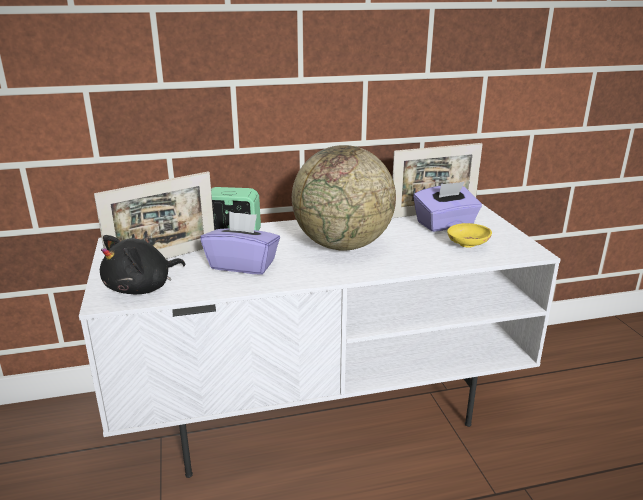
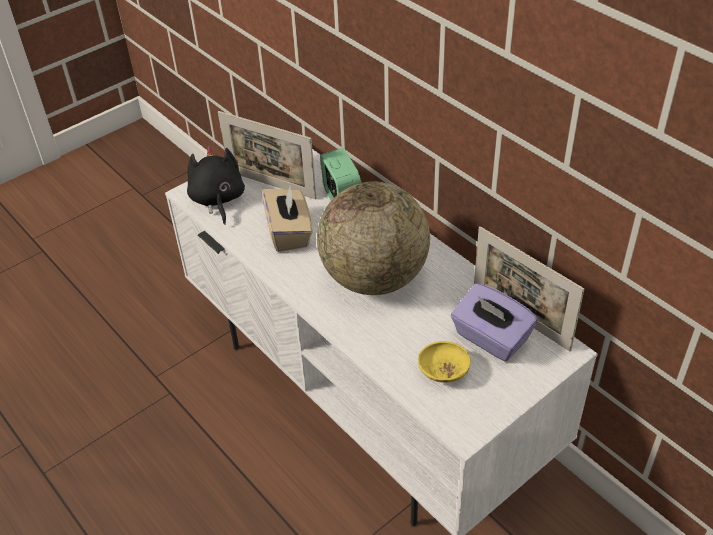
camera: 65 degrees right, 20 degrees up
(142, 288) = (217, 200): black plush toy -> black plush toy turned 60 degrees clockwise
(243, 265) = (289, 233): purple tissue box -> beige tissue box

